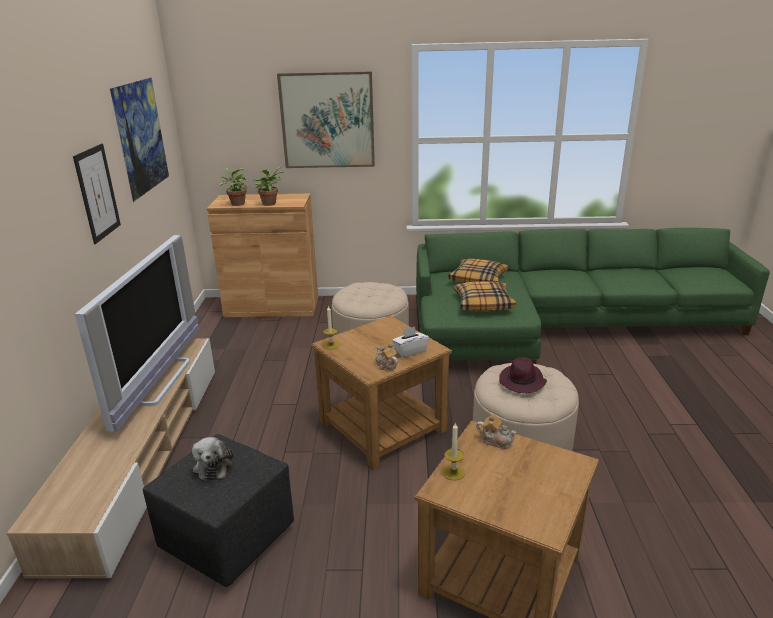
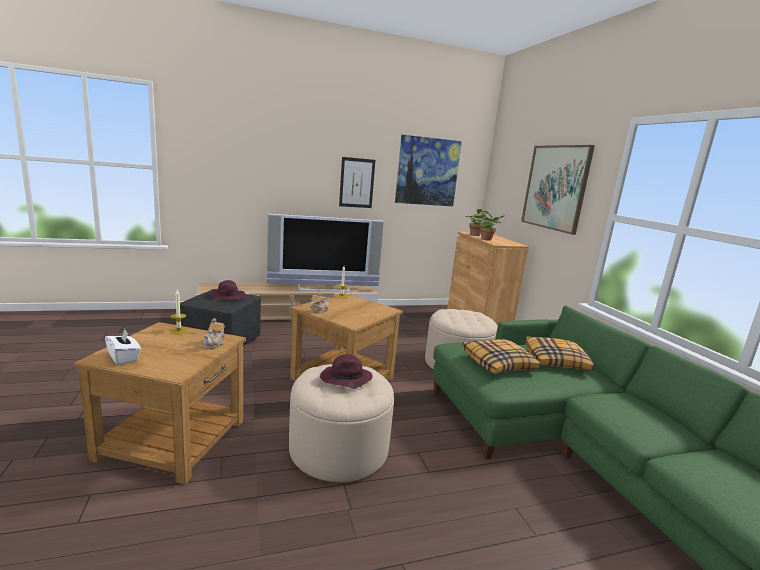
camera: 70 degrees right, 10 degrees down
(213, 465) = (228, 297): plush toy -> purple hat
(410, 351) = (344, 317): white tissue box -> white tissue box (124, 358)

